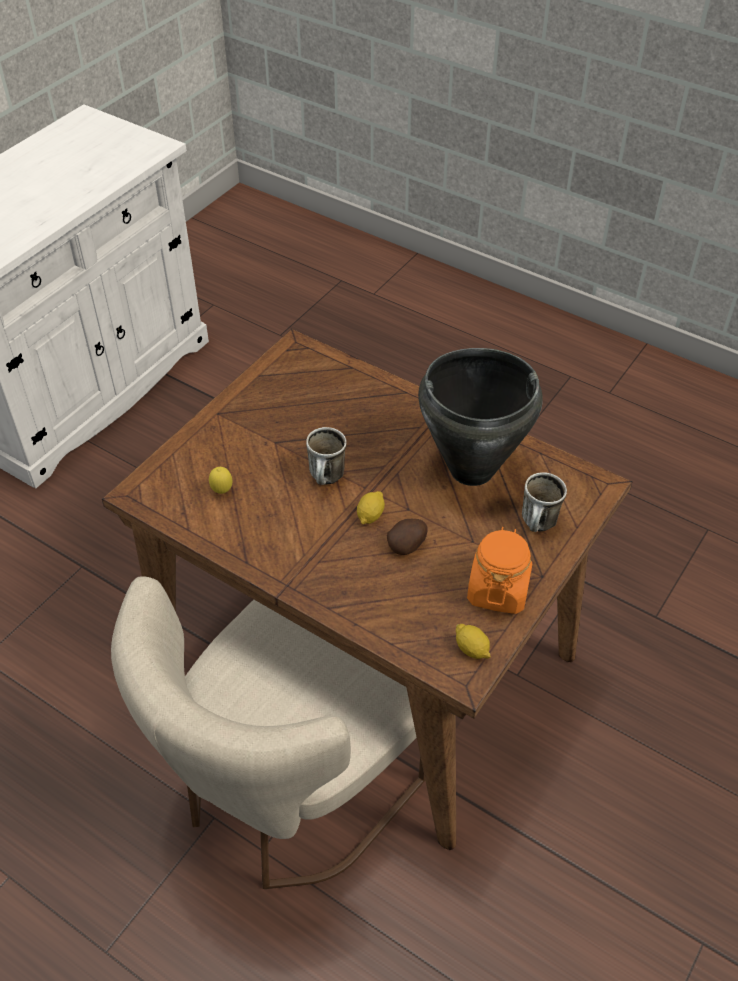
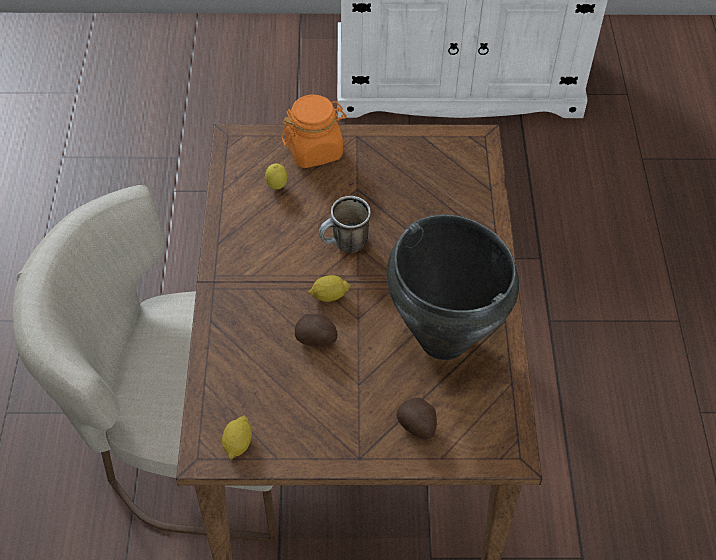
camera: 55 degrees right, 5 degrees up
(498, 590) = (317, 431): orange jar -> orange jar (314, 150)
(539, 526) = (417, 426): mug -> potato

